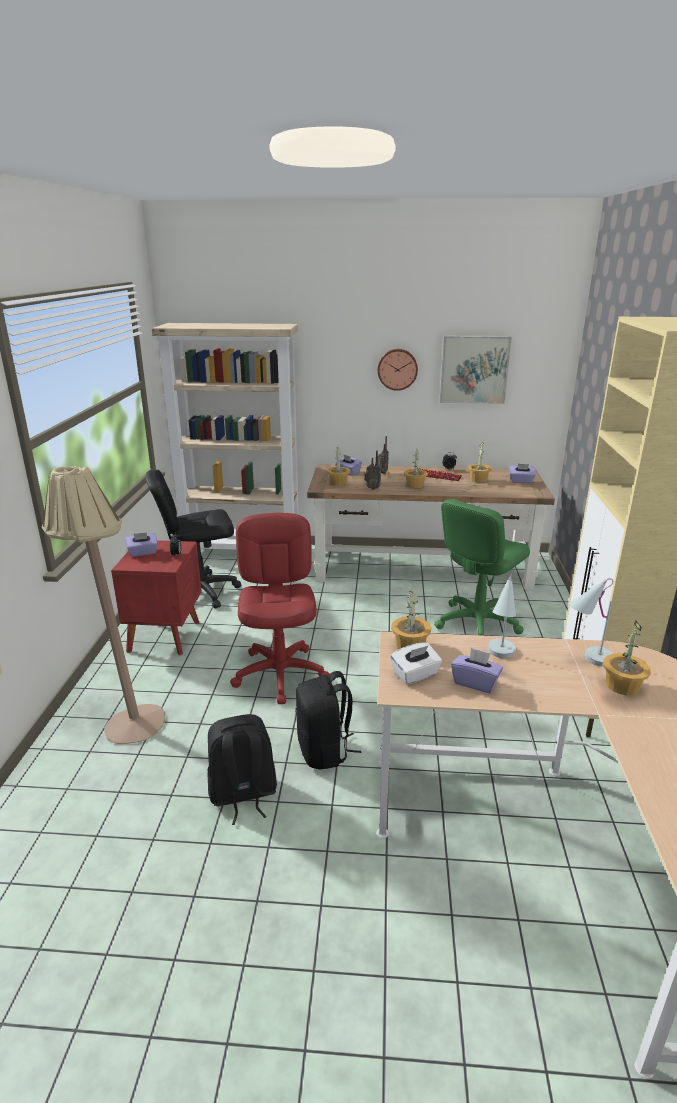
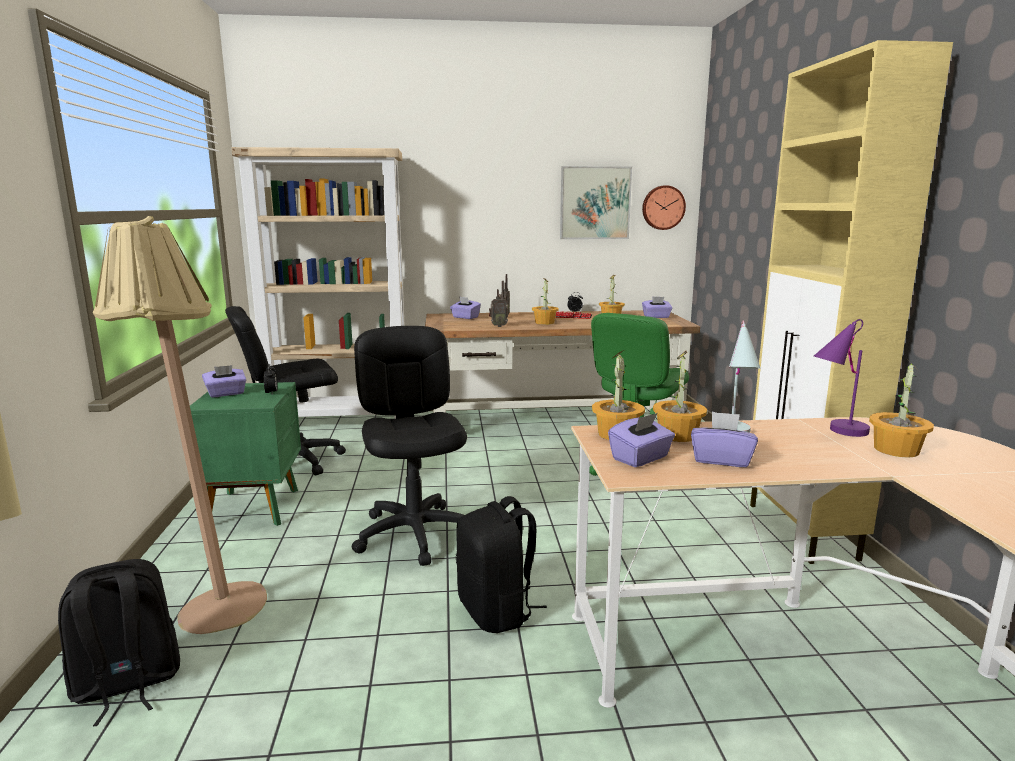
camera: 10 degrees left, 10 degrees down
(166, 636) = (255, 507): red nightstand -> green nightstand
(242, 795) = (396, 677): black backpack -> black backpack (126, 685)
(280, 673) = (415, 534): red office chair -> black office chair
(338, 482) = (457, 324): potted plant -> potted plant (678, 435)
(397, 369) = (513, 203): wall clock -> wall clock (663, 207)
(415, 675) = (640, 458): white tissue box -> purple tissue box
(586, 659) = (835, 432): white table lamp -> purple table lamp

